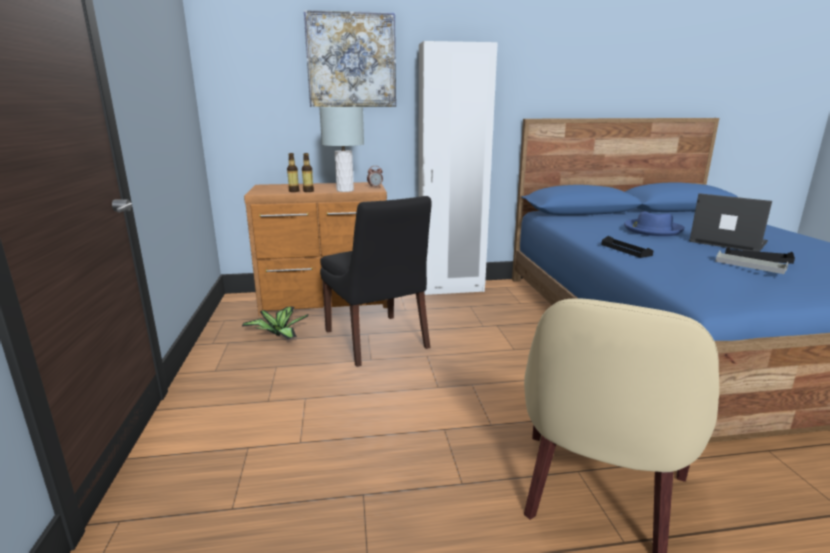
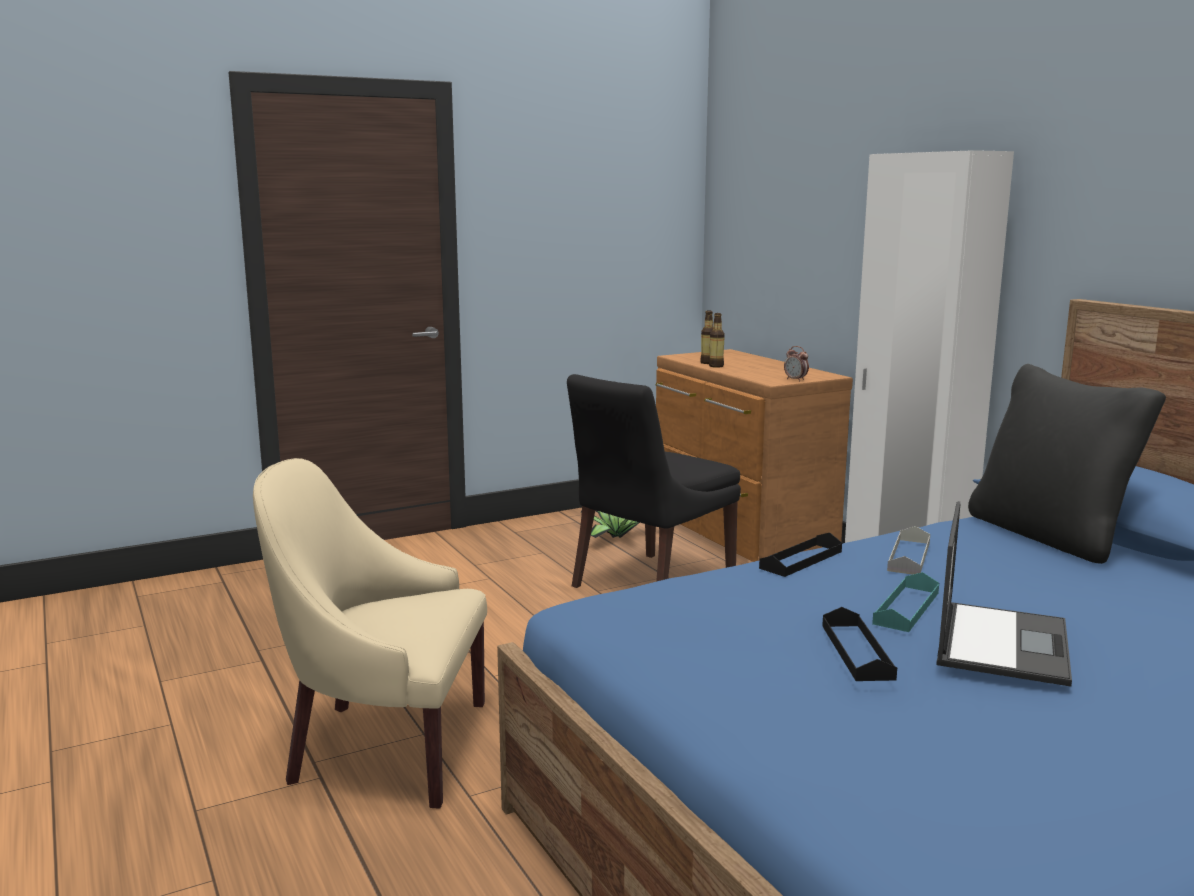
camera: 70 degrees right, 5 degrees down
(345, 190) = (748, 374): grey table lamp -> none
(351, 60) = (839, 182): picture -> none
(586, 218) = (1050, 535): none -> black pillow
(652, 230) = (1008, 581): blue hat -> none
(696, 245) = (906, 608): none -> turquoise tray
(750, 265) = (767, 631): grey tray -> grey tray (909, 556)

